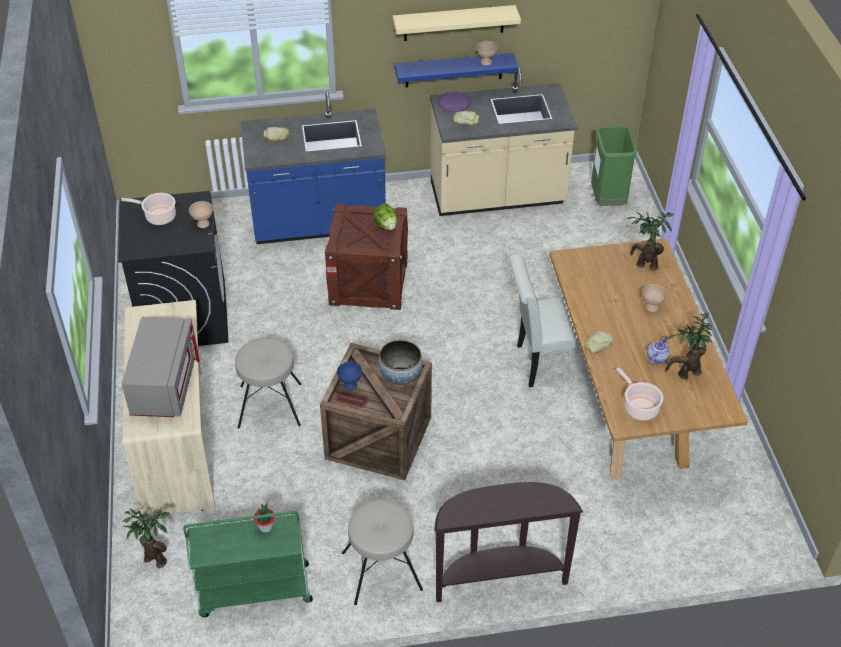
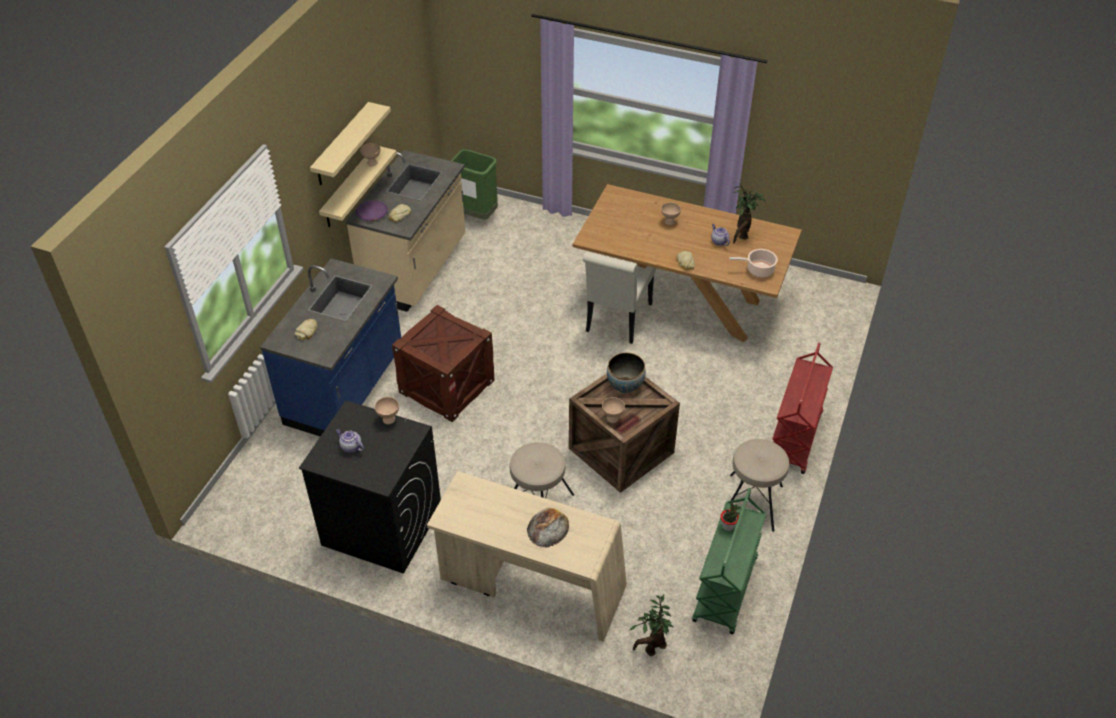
camera: 60 degrees left, 0 degrees up
(158, 217) = (350, 447): cooking pot -> teapot
(164, 384) = (548, 527): grey microwave -> bread
(350, 385) = (612, 418): blue bowl -> beige bowl
(386, 225) = (446, 325): lettuce -> none
(454, 70) = (349, 188): blue shelf -> beige shelf
(498, 578) = (795, 439): brown console table -> red cart
(644, 264) = (625, 205): potted plant -> none

